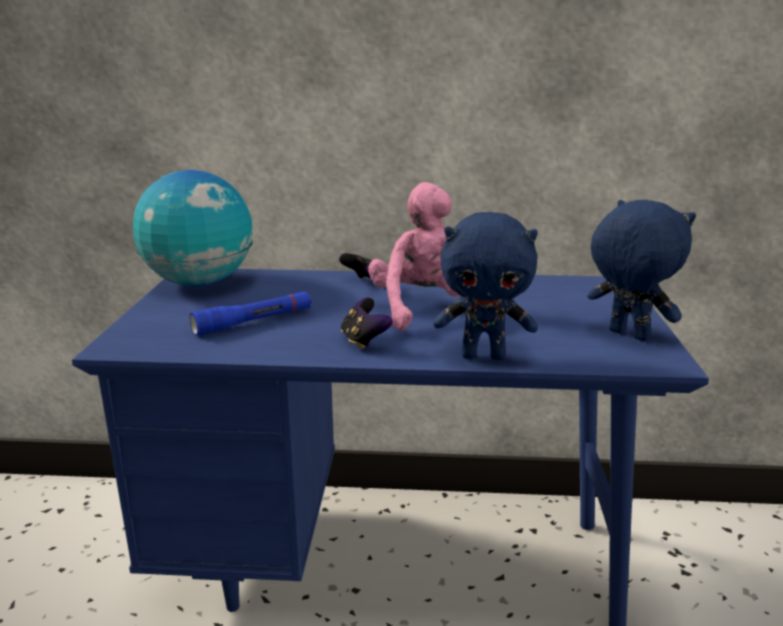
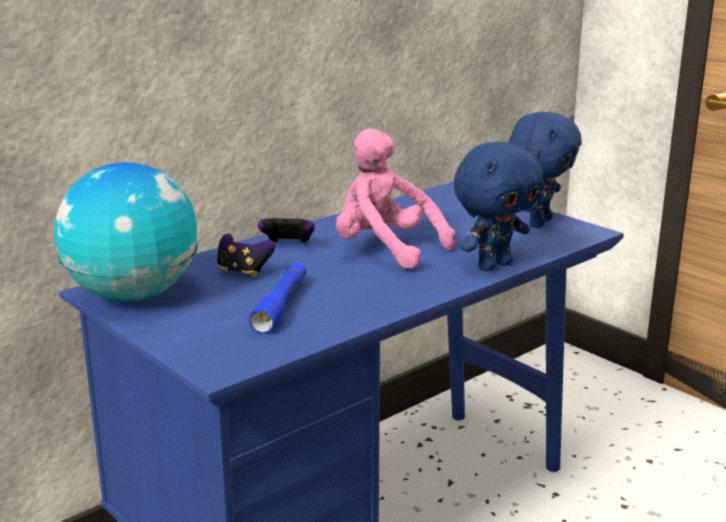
camera: 45 degrees left, 0 degrees up
(364, 341) = (399, 286): game controller -> game controller (243, 271)
(627, 335) = (538, 222): blue plush toy -> blue plush toy turned 120 degrees clockwise

